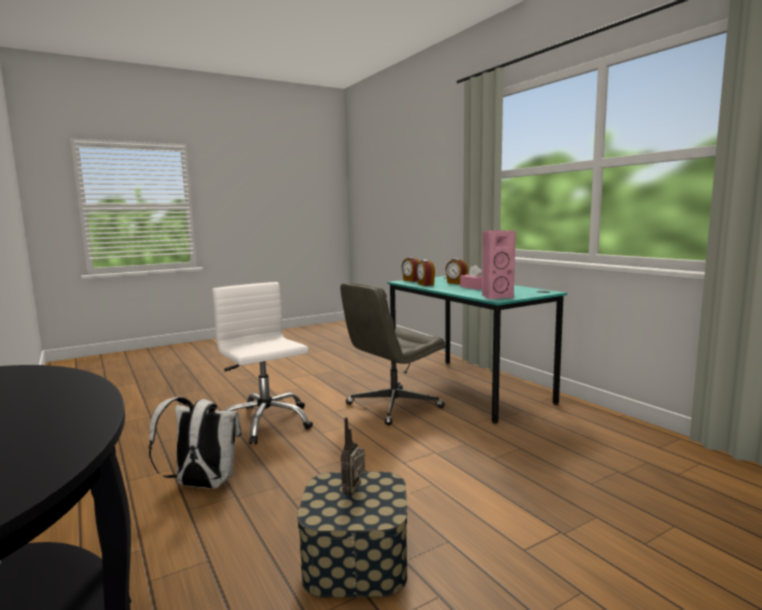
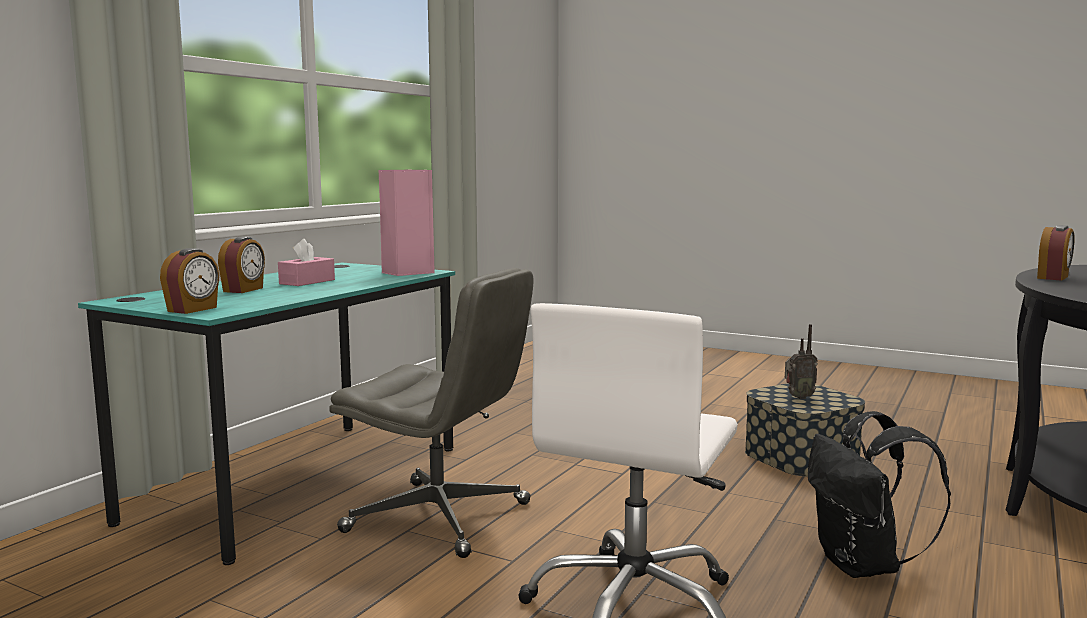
camera: 120 degrees left, 0 degrees up
(202, 485) = (863, 566): white backpack -> black backpack
(425, 284) = (271, 298): alarm clock -> alarm clock (1053, 277)

